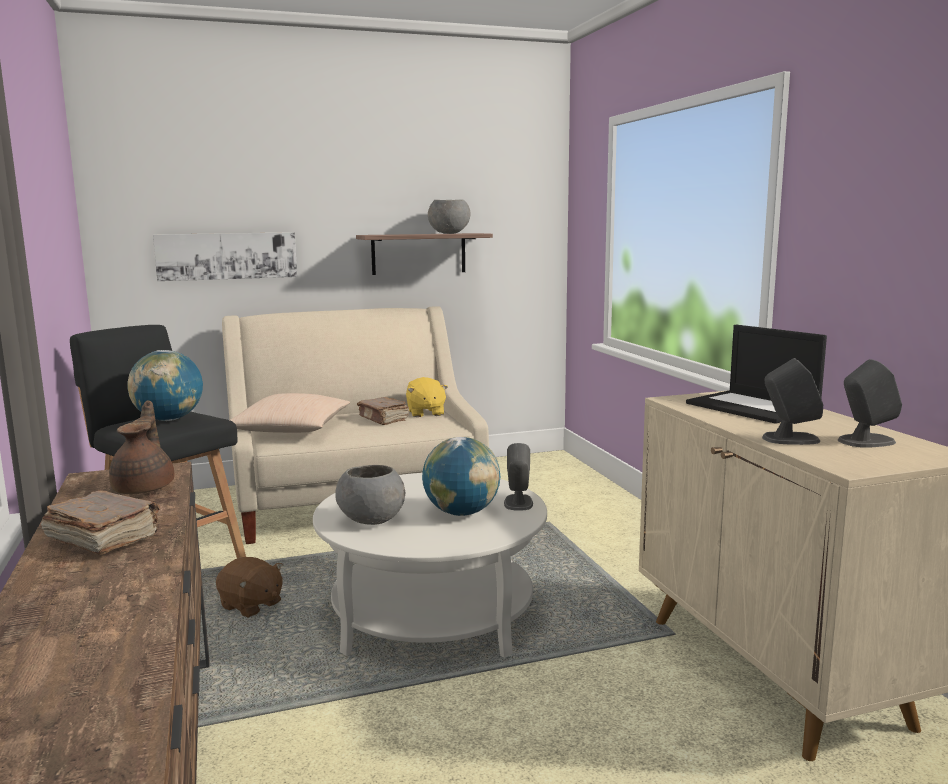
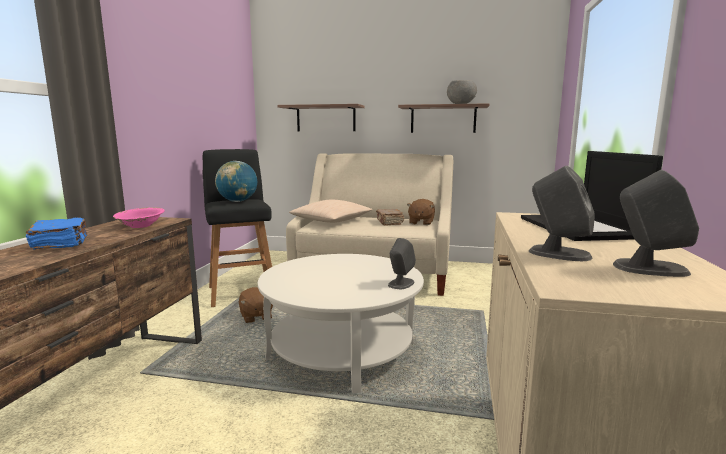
camera: 30 degrees right, 0 degrees up
(103, 539) = (61, 244): brown book -> blue book
(145, 488) = (140, 226): brown teapot -> pink bowl
(227, 256) = (326, 118): picture -> shelf
(371, 521) = (295, 276): grey bowl -> none
(425, 413) = (421, 222): yellow plush toy -> brown plush toy
(461, 513) = (354, 282): globe -> none

